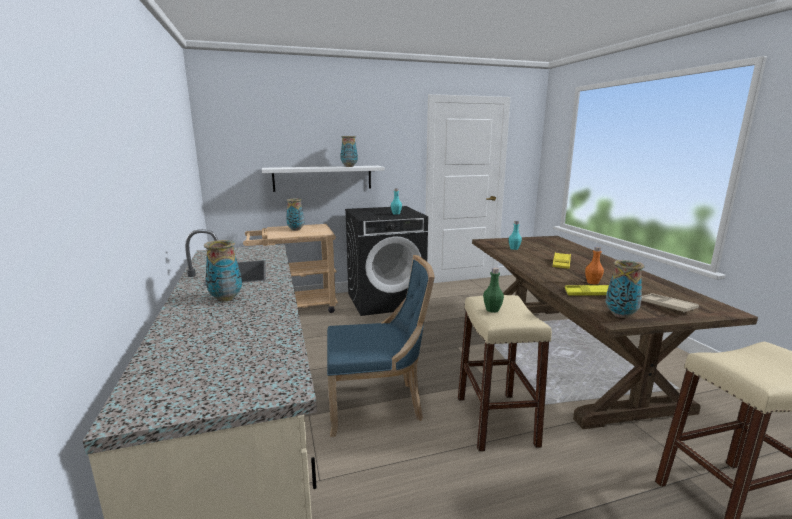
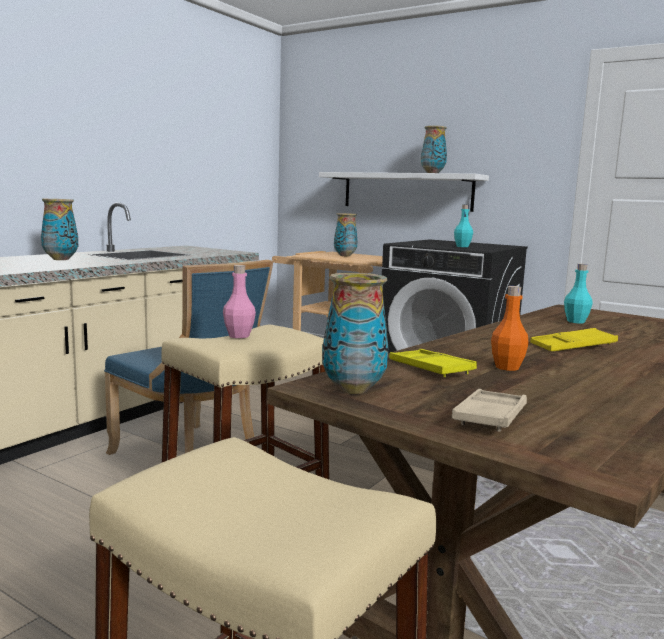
camera: 50 degrees right, 5 degrees down
(492, 310) = (239, 336): green bottle -> pink bottle

